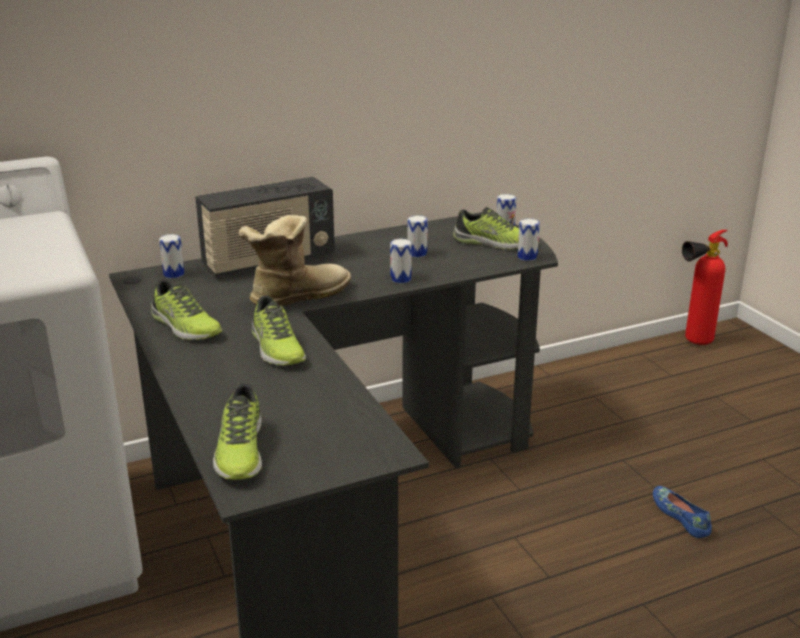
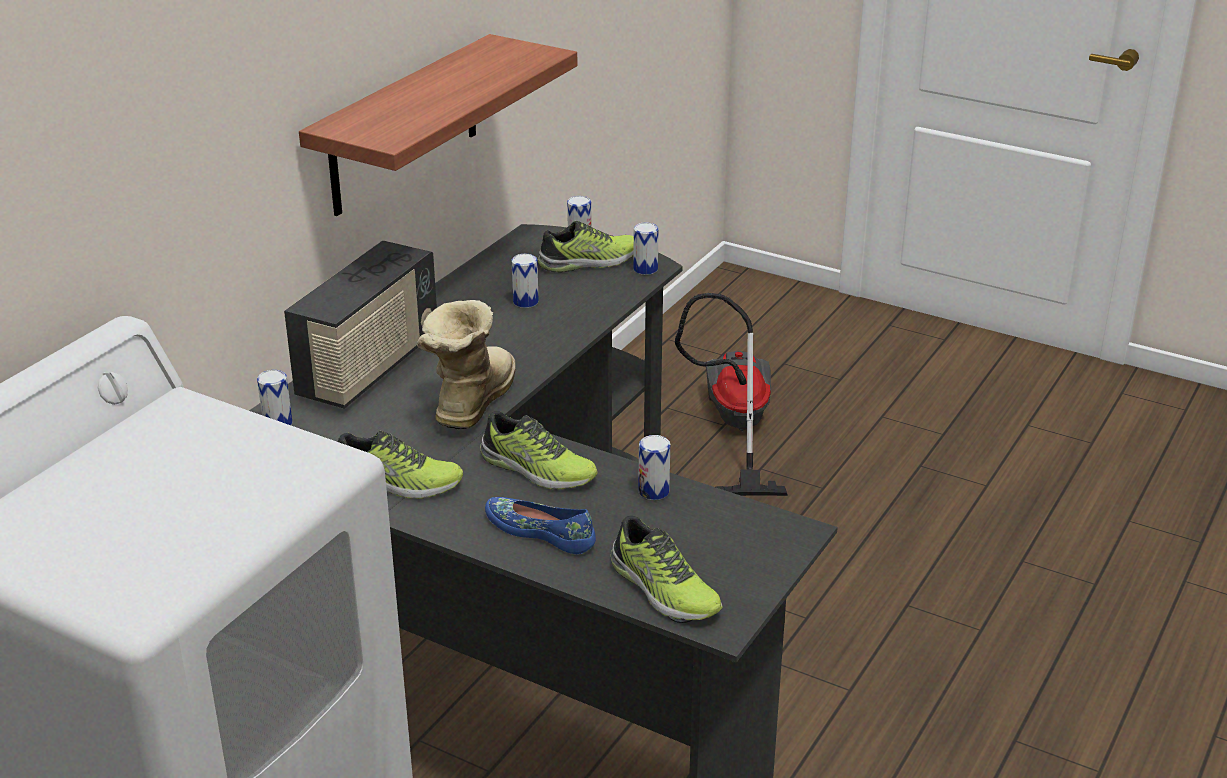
camera: 35 degrees left, 5 degrees up
(360, 102) = (404, 126): none -> shelf
(400, 279) = (551, 340): can -> can (653, 491)
(629, 425) = (733, 428): none -> vacuum cleaner
(681, 516) = (864, 505): blue shoe -> blue shoe (540, 531)
(692, 342) = (708, 307): fire extinguisher -> none

